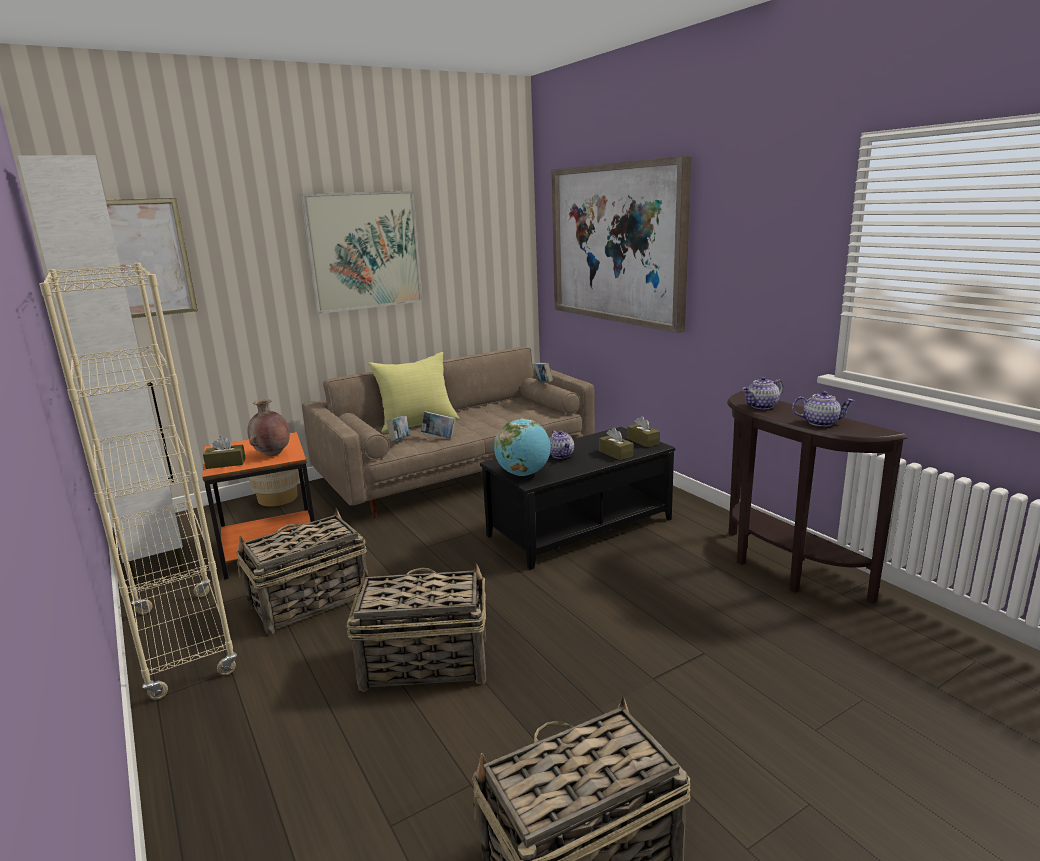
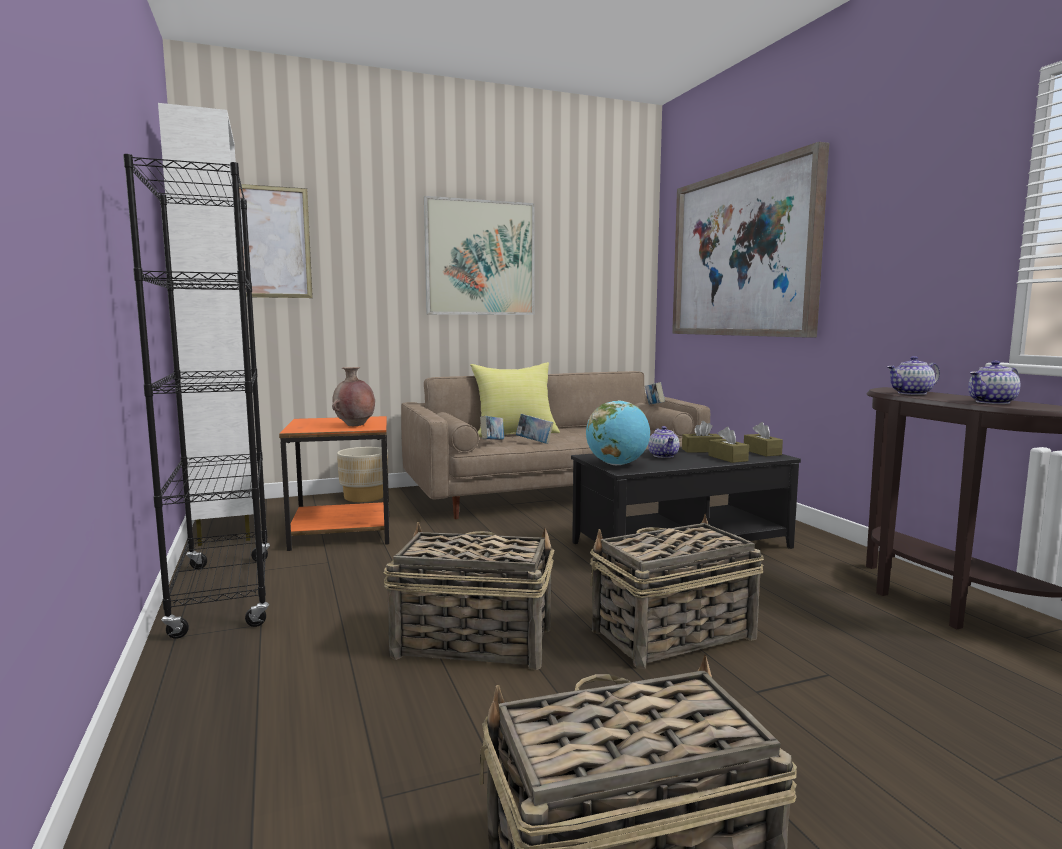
camera: 10 degrees right, 10 degrees down
(183, 641) = (224, 594): beige bookcase -> black bookcase
(226, 463) = (306, 428): brown tissue box -> brown tissue box (701, 450)
(308, 601) = (364, 576): basket -> basket (671, 635)
(821, 422) = (992, 402): teapot -> teapot turned 135 degrees clockwise

